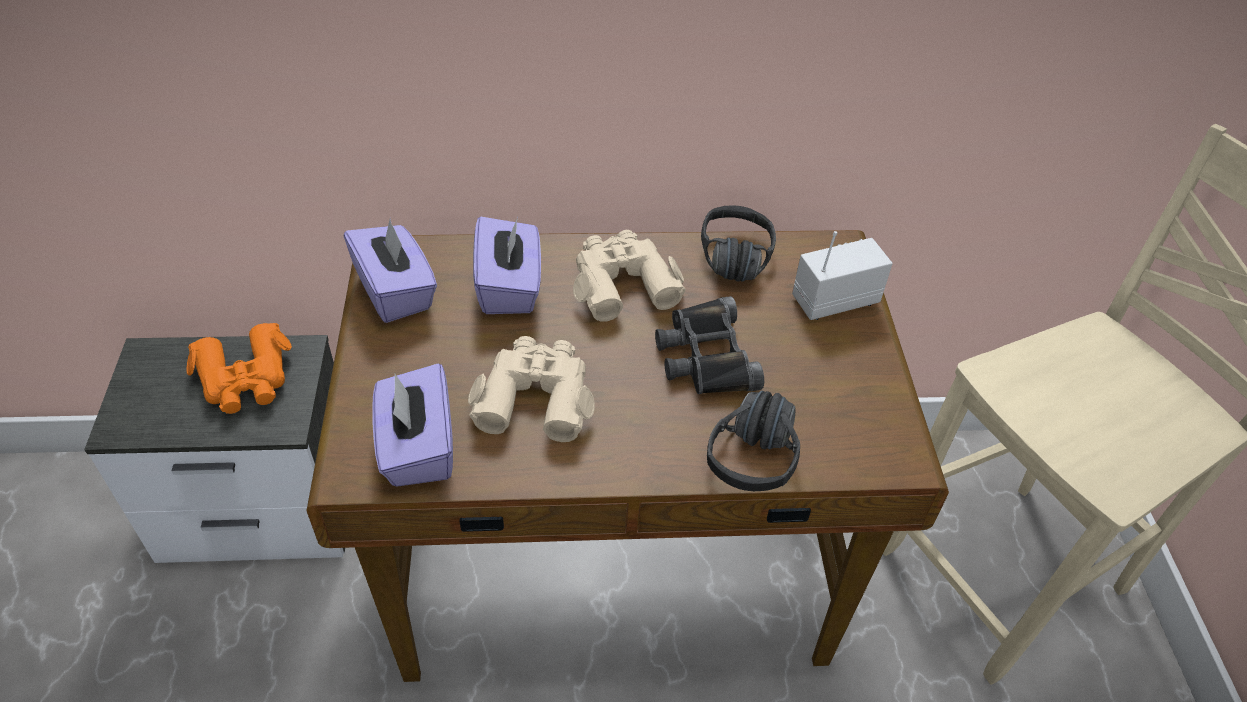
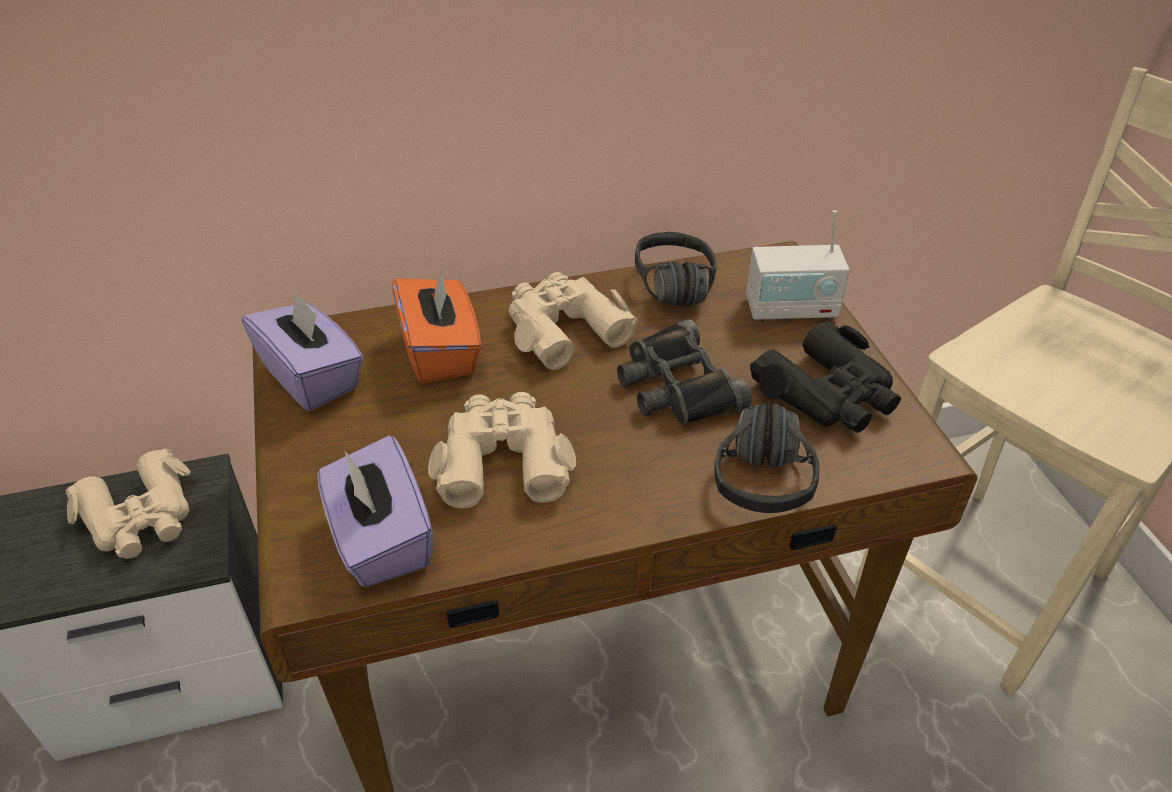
camera: 10 degrees left, 5 degrees down
(245, 379) = (140, 517): orange binoculars -> beige binoculars
(509, 287) = (441, 352): purple tissue box -> orange tissue box
(834, 300) = (791, 309): radio -> radio turned 150 degrees counterclockwise
(839, 388) = (828, 394): none -> black binoculars

